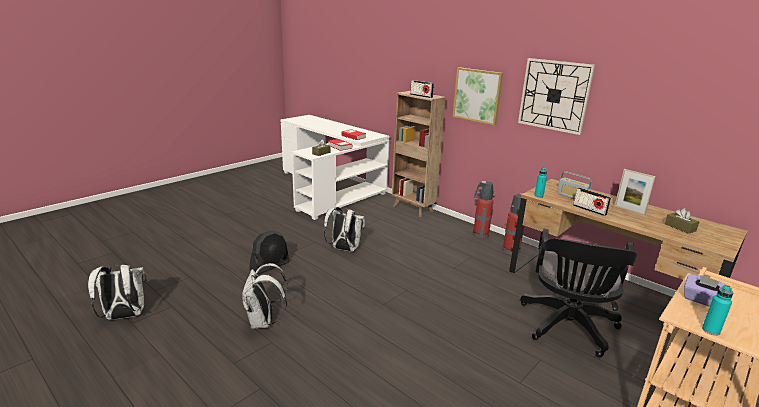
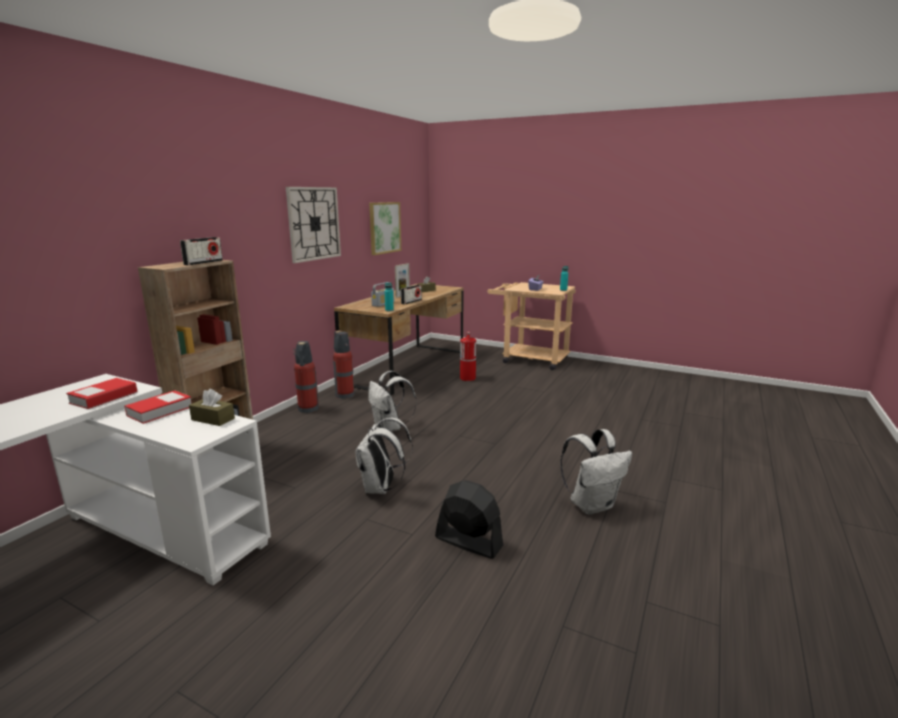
camera: 105 degrees left, 5 degrees down
(123, 316) = (722, 648): white backpack -> white backpack (389, 428)
(477, 95) = (242, 245): picture -> picture (384, 227)
(568, 328) = (467, 378): black office chair -> fire extinguisher

